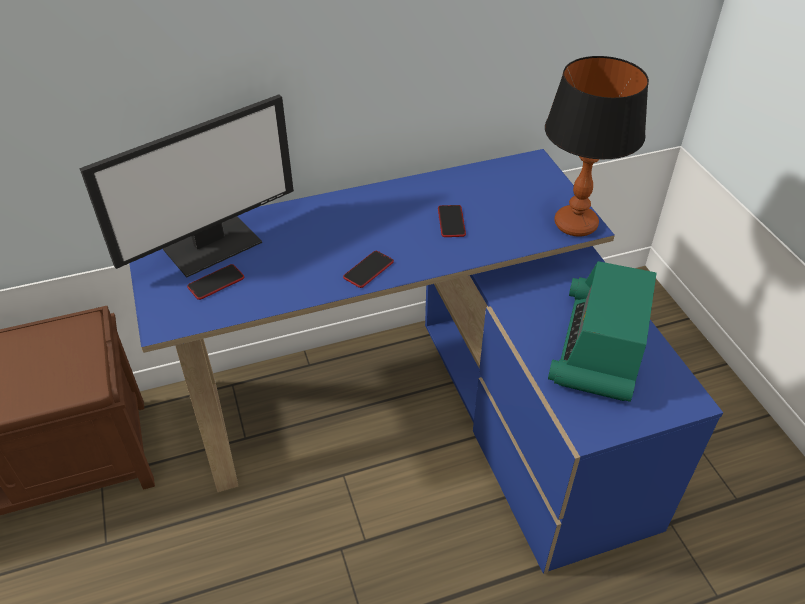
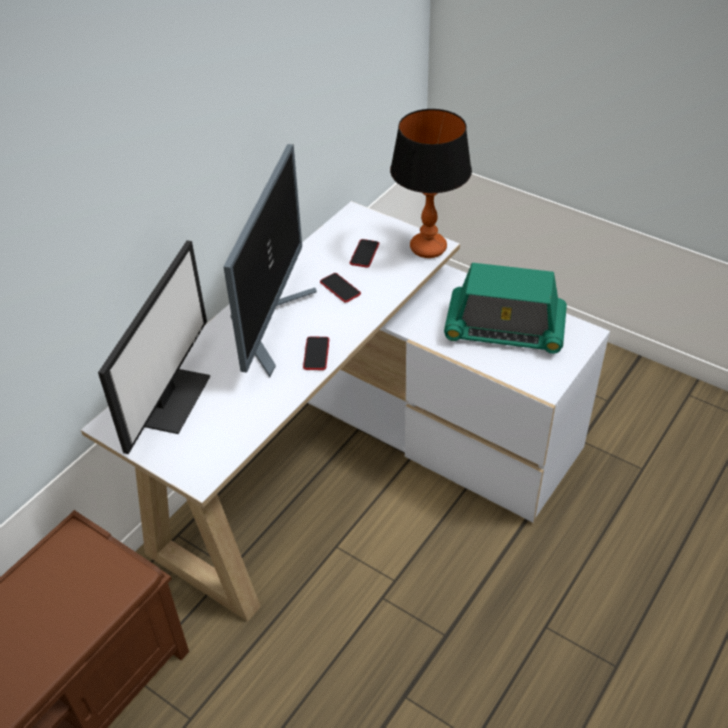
camera: 35 degrees left, 0 degrees up
(216, 282) = (207, 425): phone -> phone (364, 254)
(356, 223) = (269, 324): none -> monitor
(426, 413) = (358, 464): blue desk -> white desk
(599, 347) = (504, 329): radio -> radio turned 60 degrees counterclockwise

